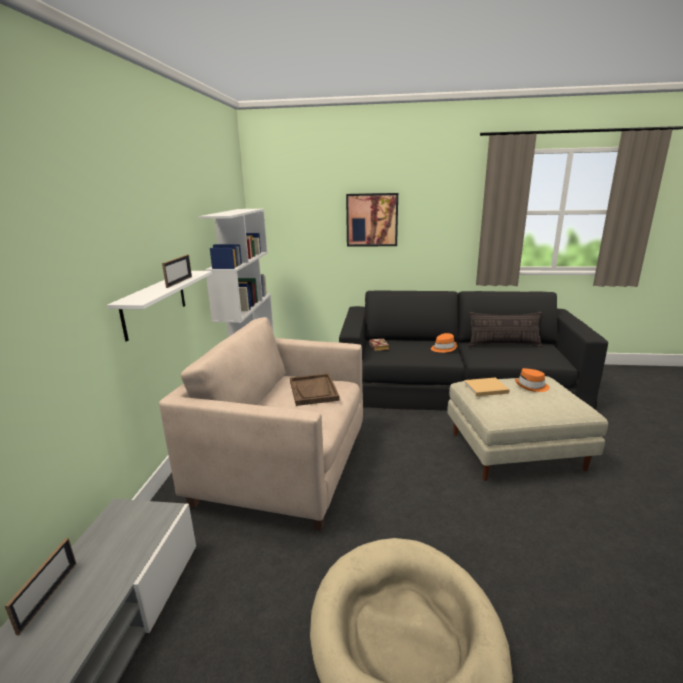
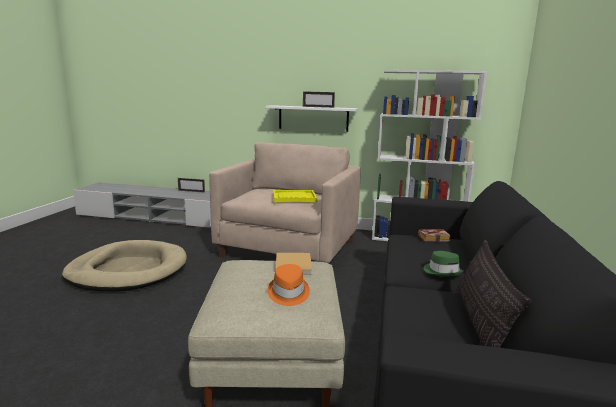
camera: 95 degrees right, 5 degrees down
(313, 391) = (294, 198): brown tray -> yellow tray
(372, 220) = (581, 88): picture -> none
(443, 348) = (442, 271): orange hat -> green hat

